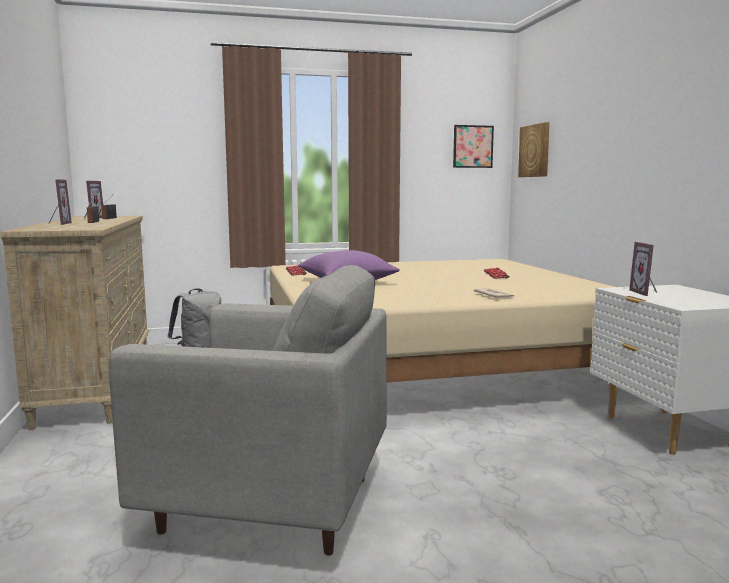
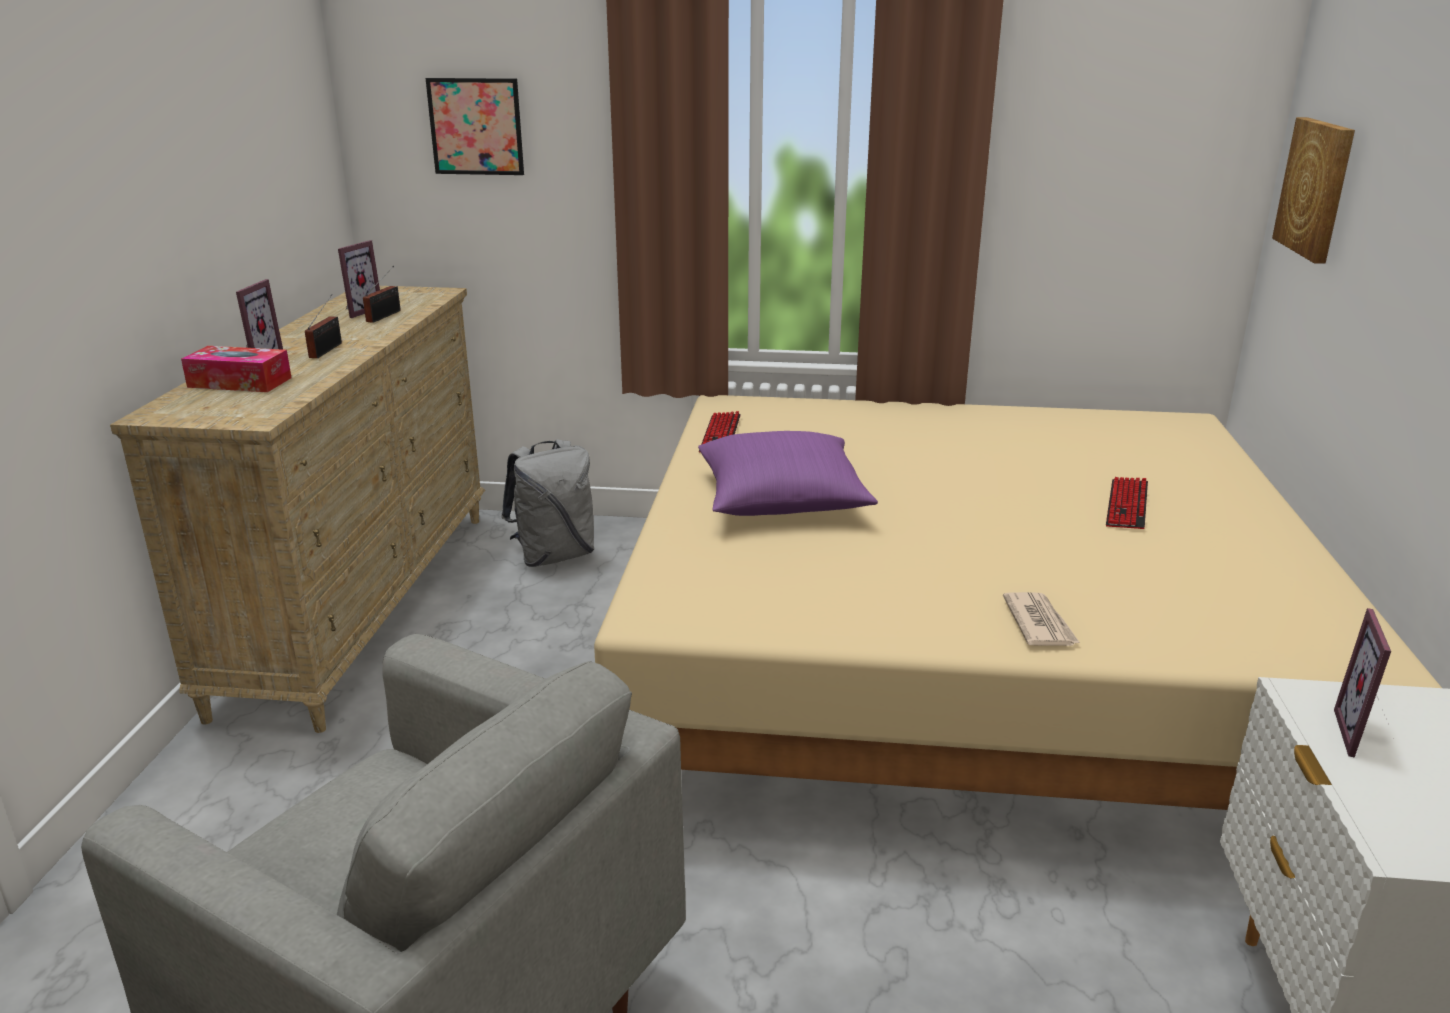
camera: 20 degrees right, 15 degrees up
(59, 226) = (240, 382): none -> tissue box
(473, 146) = (1174, 153): picture -> picture (476, 126)

